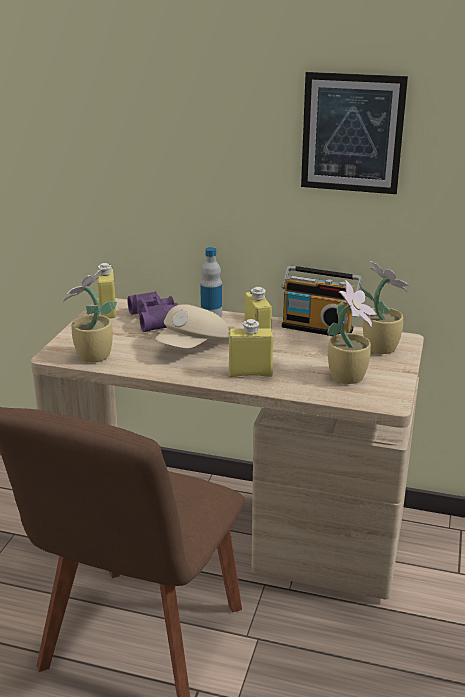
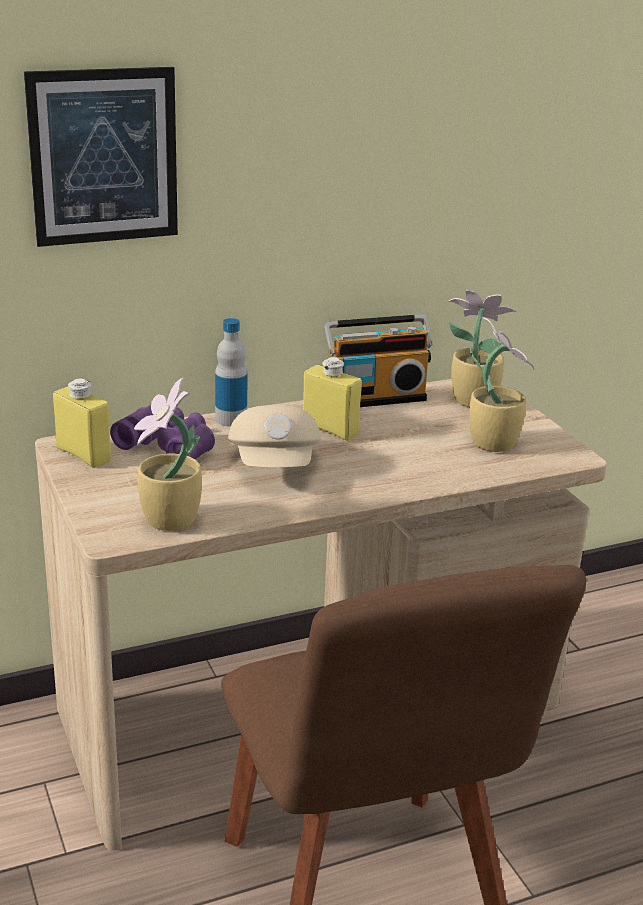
camera: 40 degrees left, 0 degrees up
(250, 373) = (392, 474): yellow bottle -> none
(352, 133) = (400, 126): picture -> picture (104, 156)

